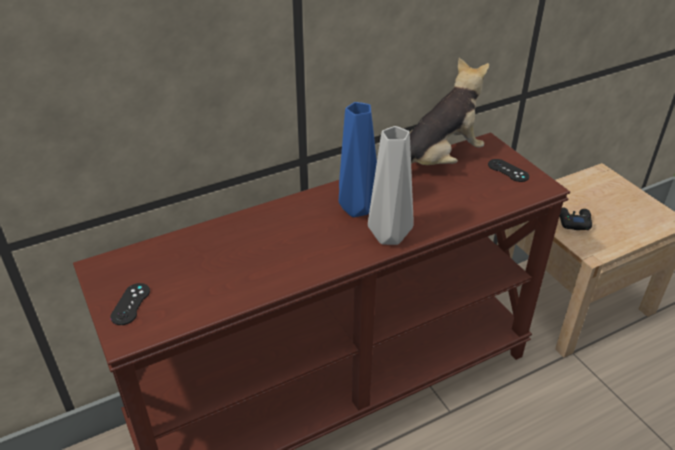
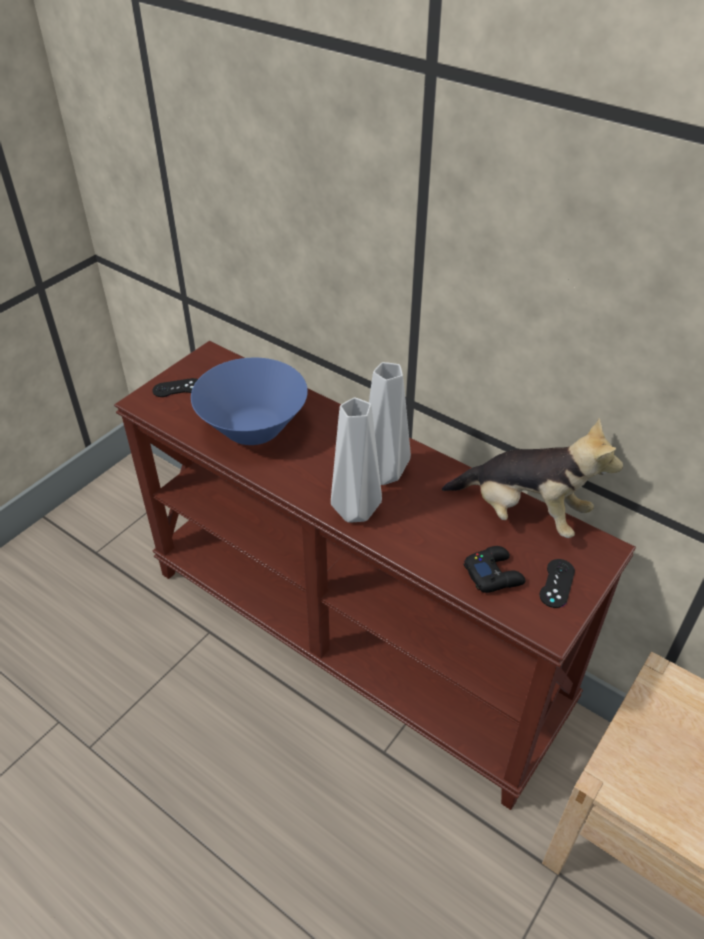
camera: 65 degrees right, 5 degrees up
(241, 266) = (253, 429): none -> blue bowl
(358, 209) = (385, 476): blue vase -> grey vase
(573, 222) = (659, 743): black game controller -> black game controller (493, 574)

